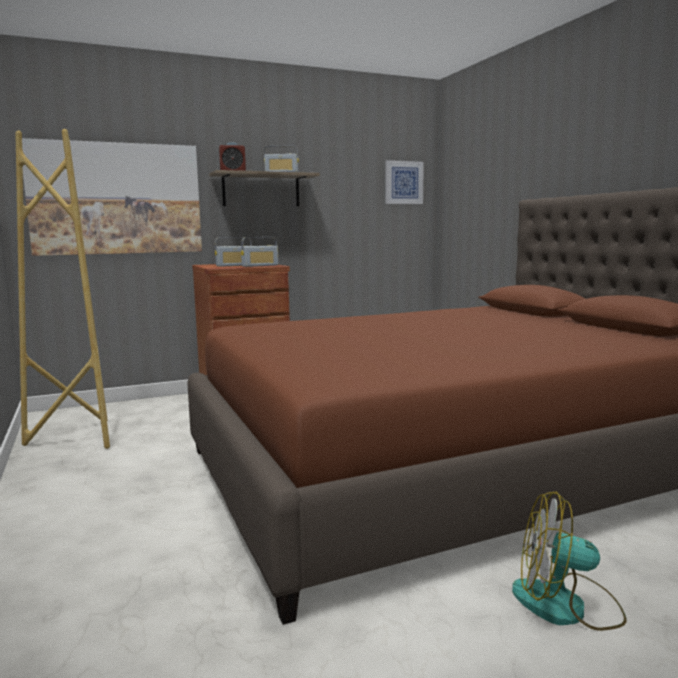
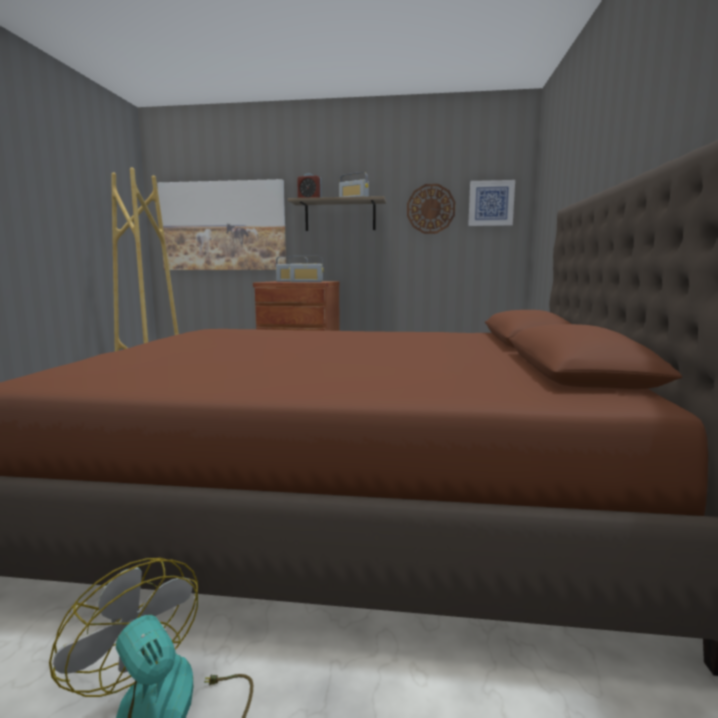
camera: 30 degrees right, 0 degrees up
(351, 186) = (430, 209): none -> wall clock

